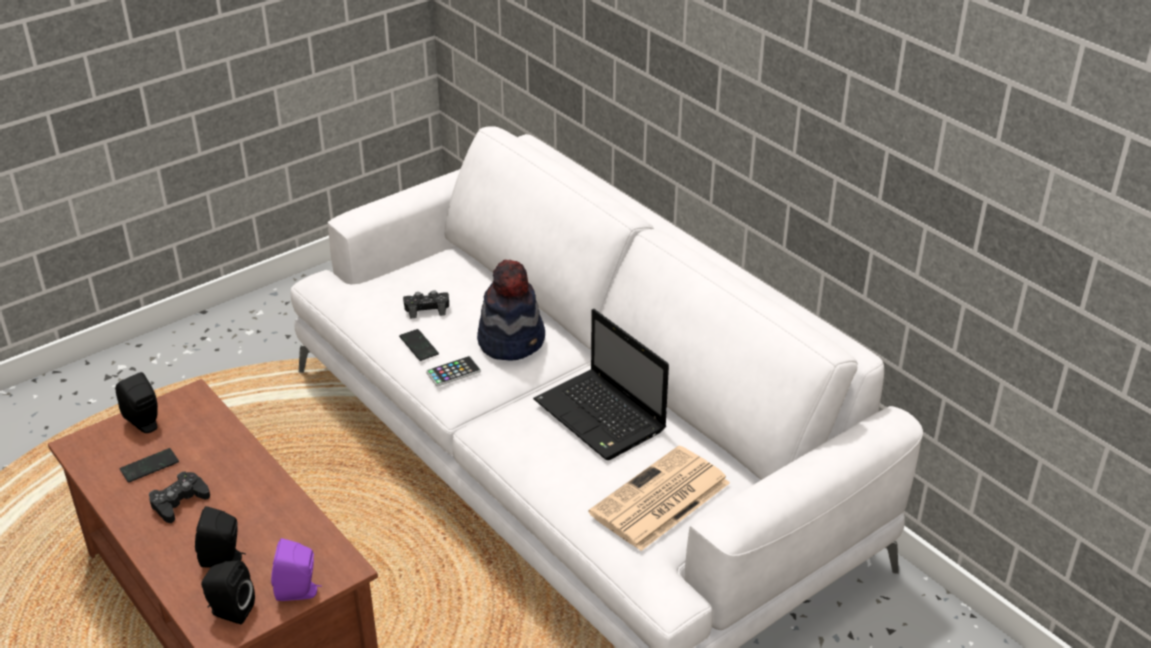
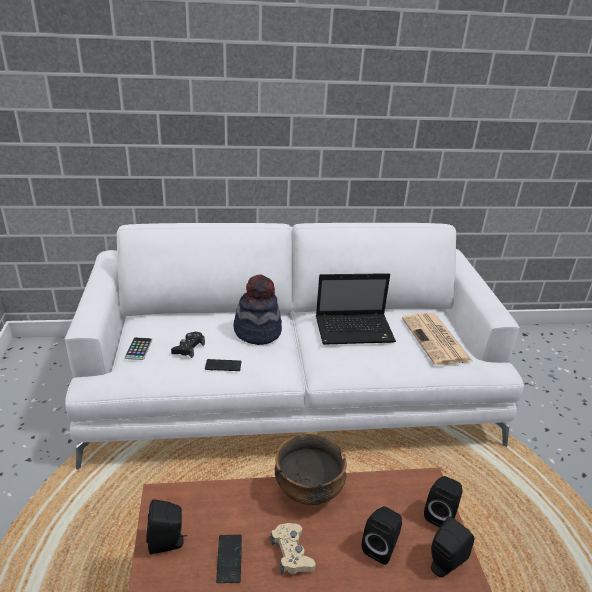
camera: 60 degrees left, 5 degrees down
(179, 502) = (292, 553): black game controller -> beige game controller
(265, 483) = (308, 491): none -> bowl
(299, 592) = (440, 514): purple speaker -> black speaker
(453, 372) = (264, 363): phone -> phone (138, 349)

